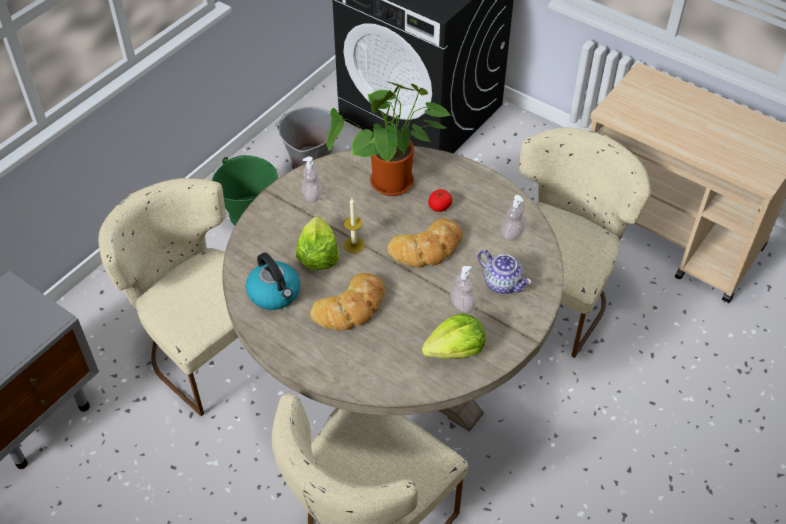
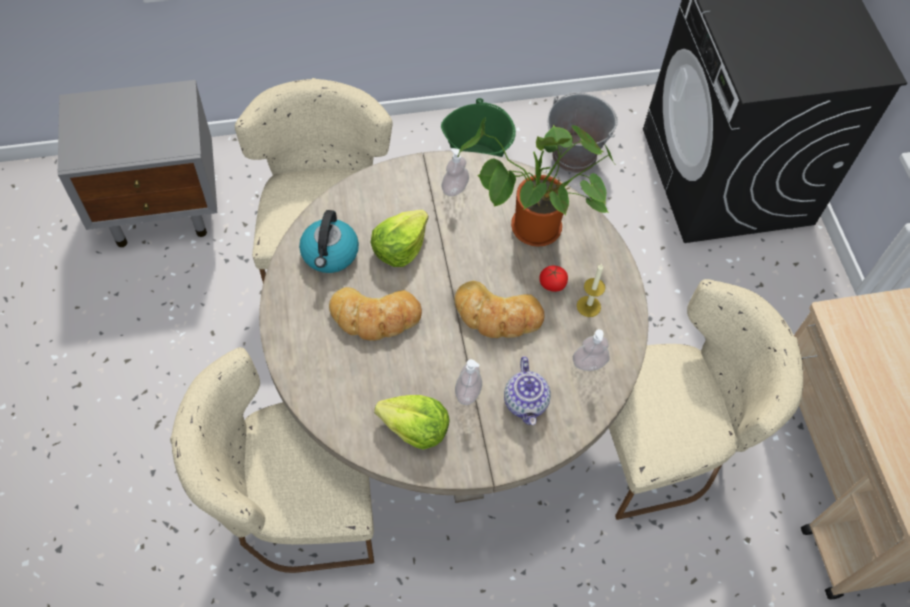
camera: 40 degrees right, 10 degrees up
(354, 245) = (439, 261): candle -> candle (588, 306)

